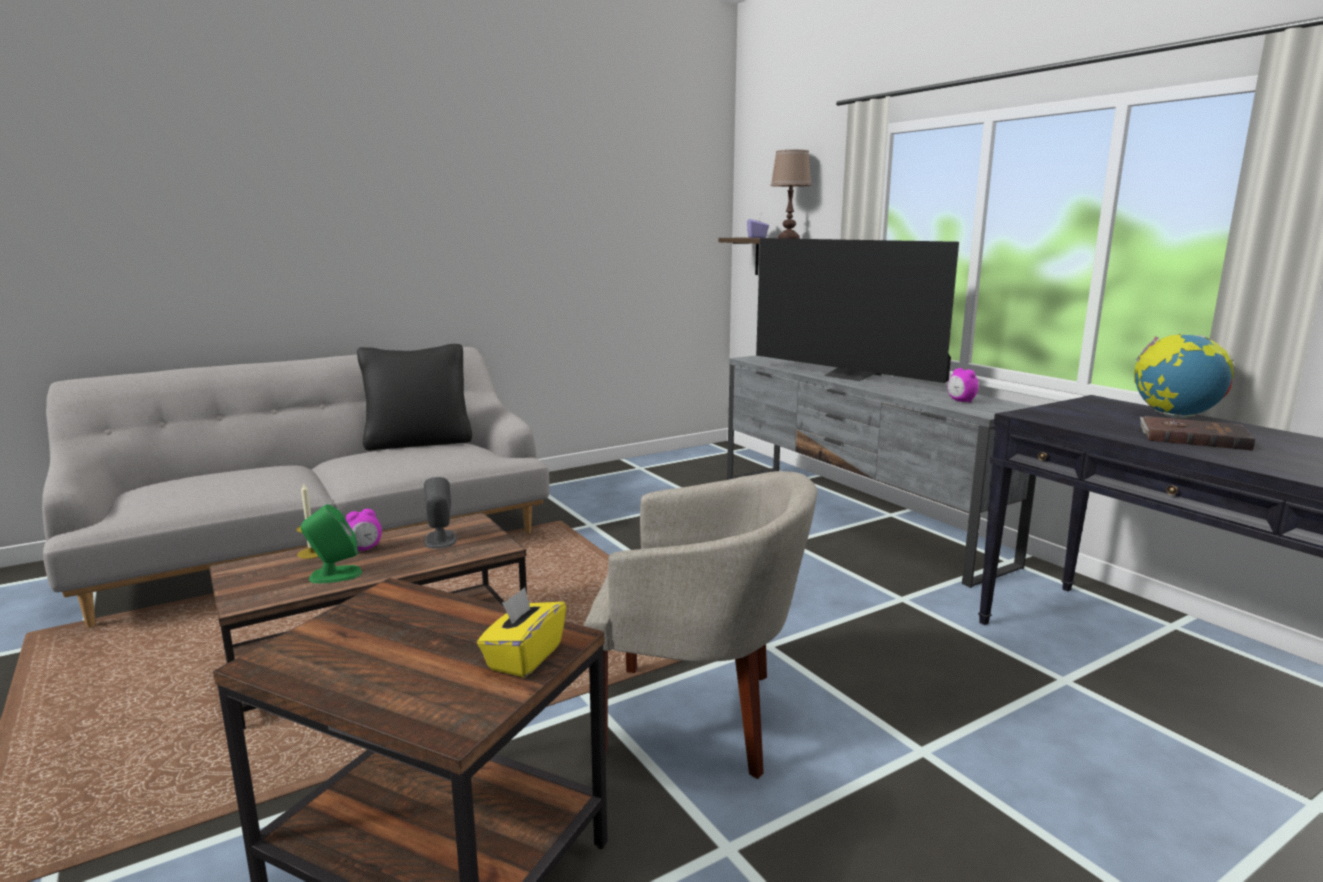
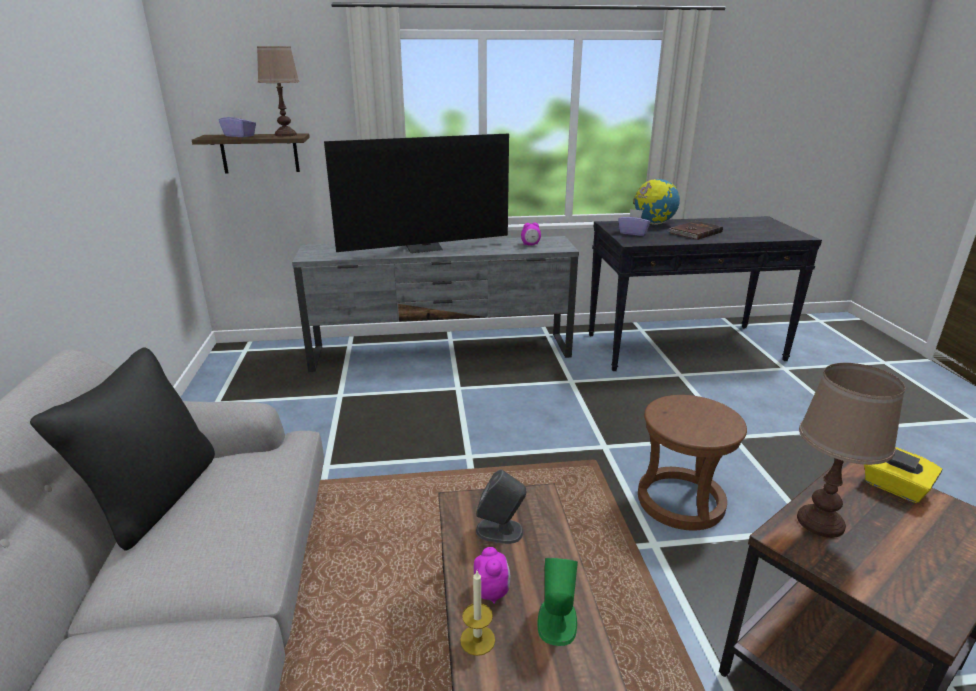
camera: 65 degrees left, 10 degrees up
(423, 610) = (821, 523): none -> brown table lamp
(698, 716) = (681, 501): beige armchair -> brown stool
(1082, 412) = (633, 233): none -> purple tissue box

